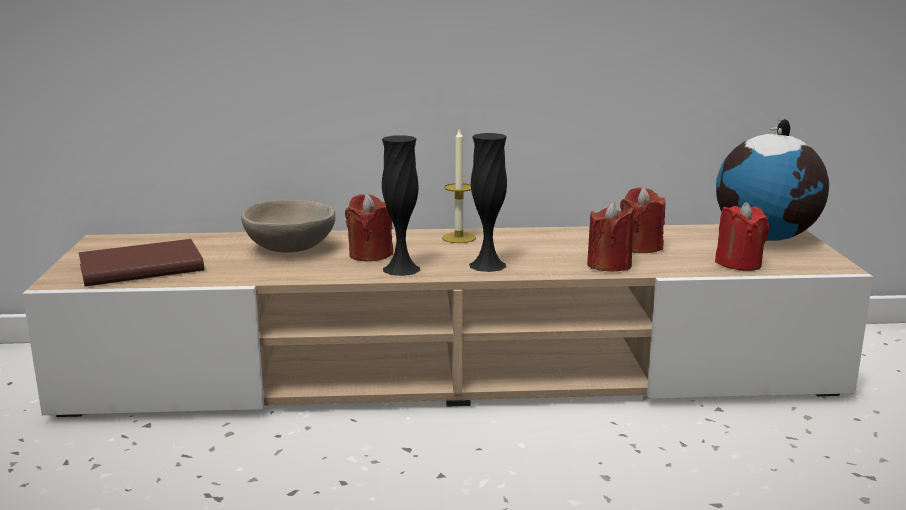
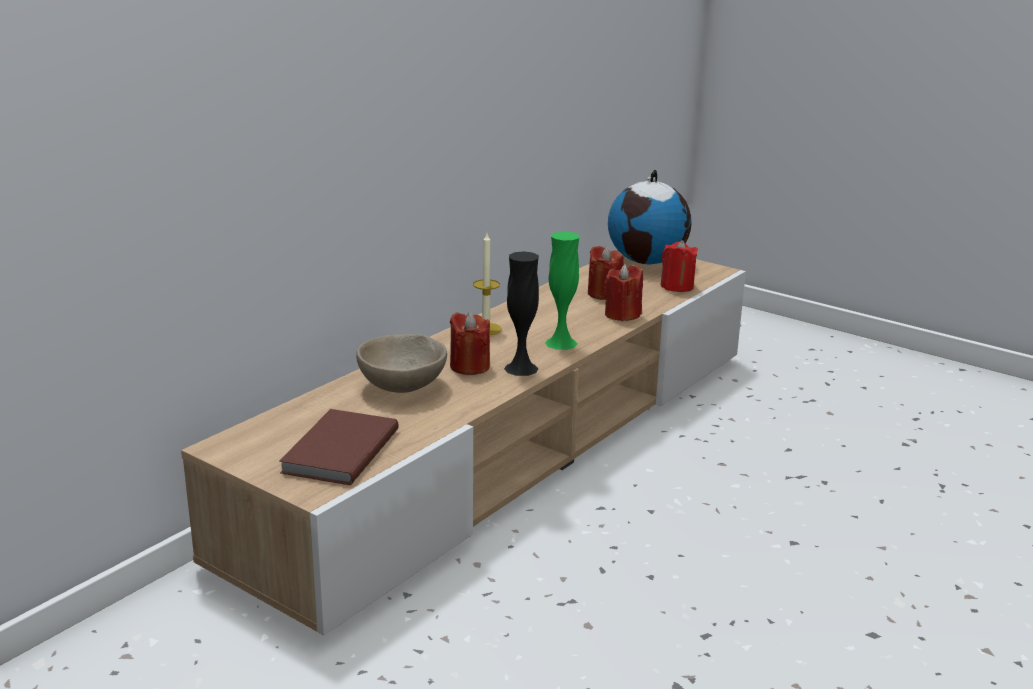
camera: 50 degrees left, 5 degrees up
(487, 265) = (561, 343): black vase -> green vase

